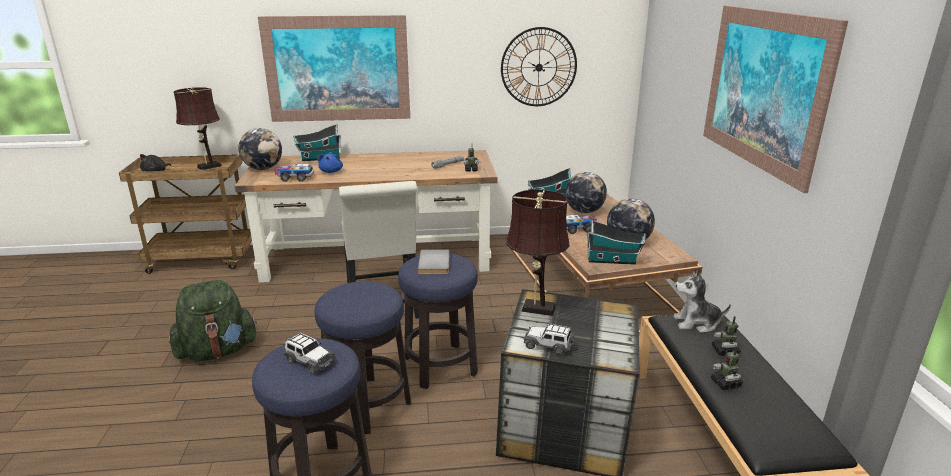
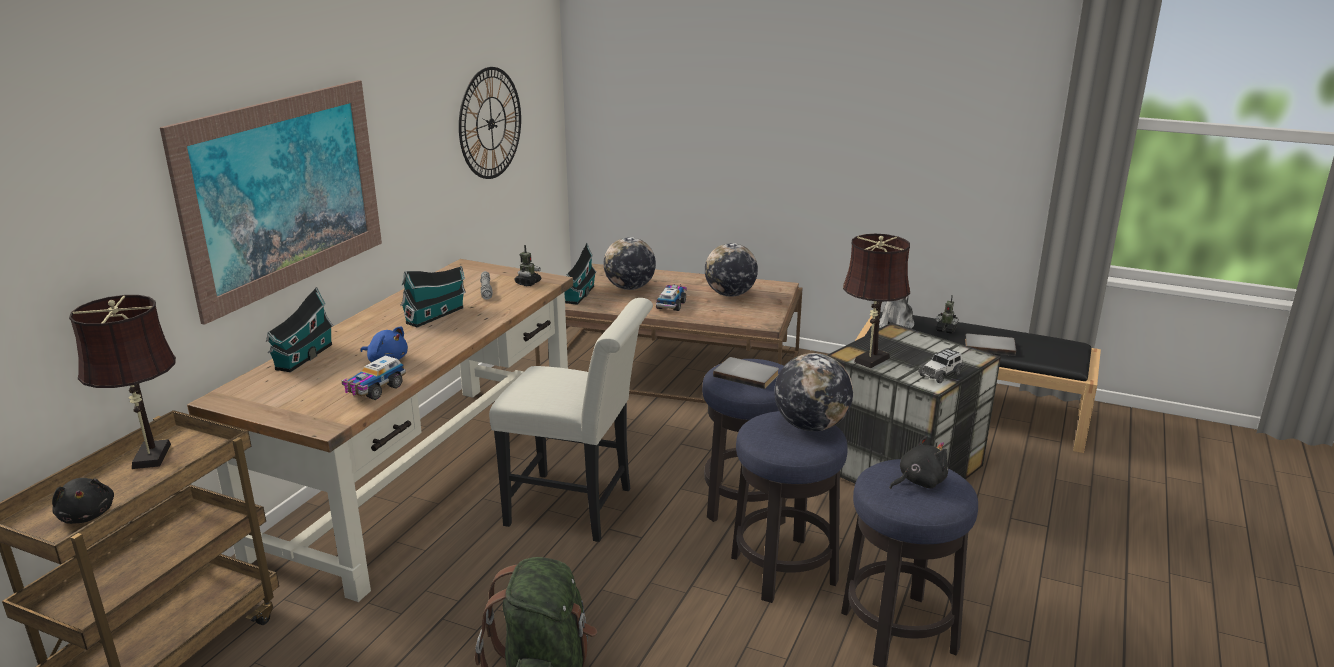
camera: 60 degrees left, 0 degrees up
(263, 169) = (276, 407): globe -> globe (811, 426)
(309, 361) = (918, 481): toy car -> black plush toy
(613, 260) = (762, 312): toy house -> toy house (437, 315)
(726, 384) = (989, 346): toy robot -> grey book
(763, 89) = (847, 97): picture -> none

